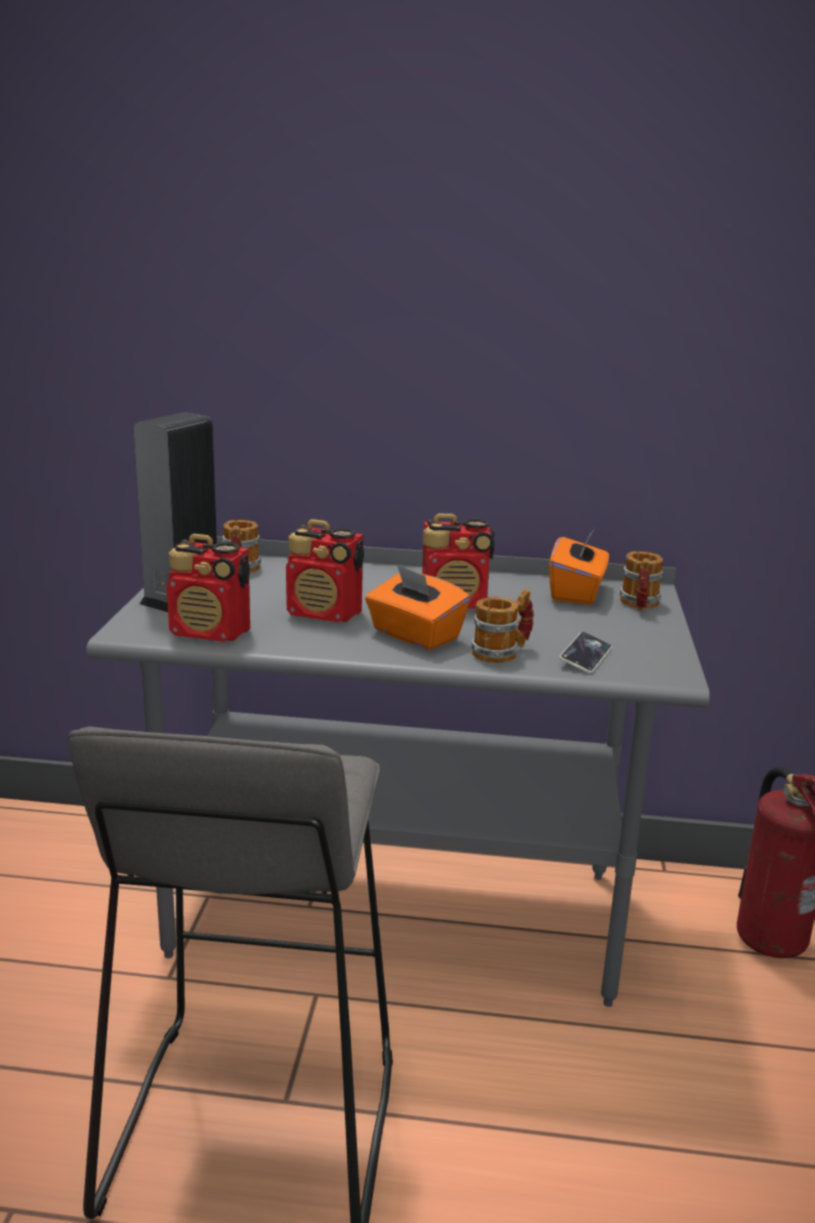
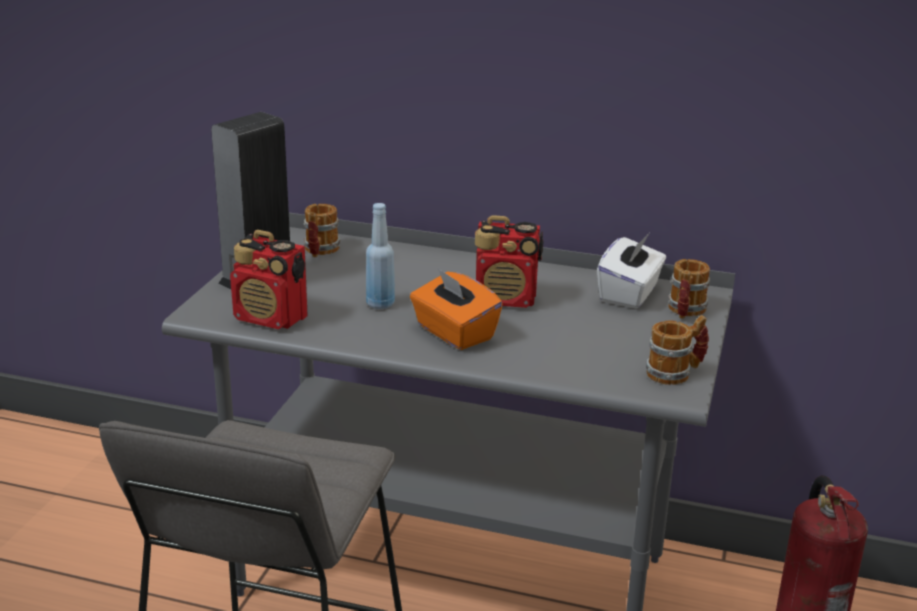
camera: 10 degrees right, 5 degrees up
(325, 614) = (380, 304): radio -> blue bottle
(502, 652) = (528, 356): mug -> mug (675, 373)
(577, 592) = (629, 293): orange tissue box -> white tissue box
(585, 657) = (605, 367): phone -> none

